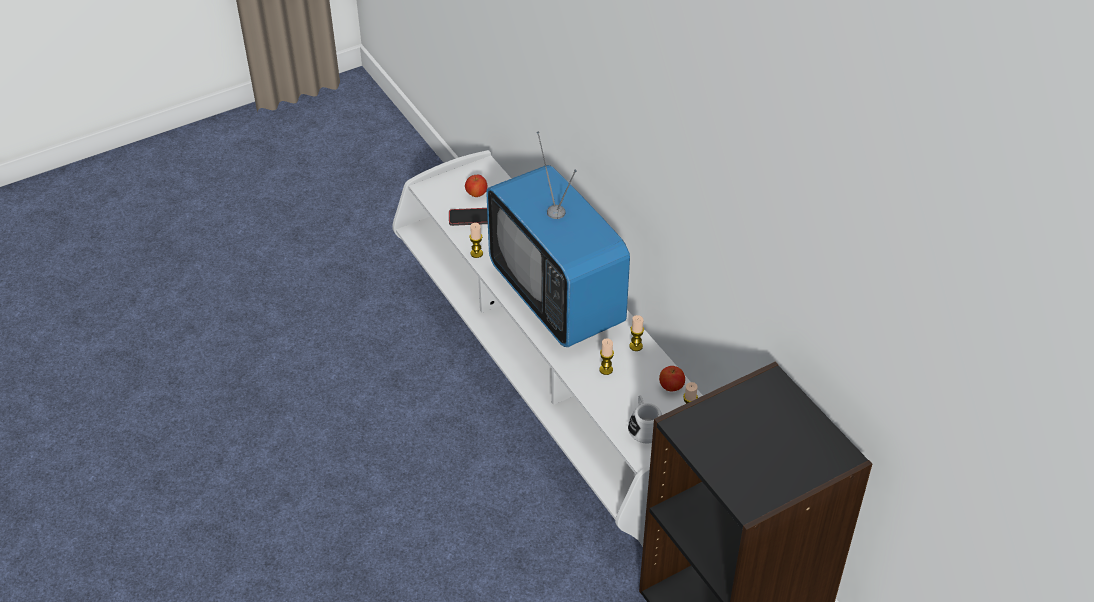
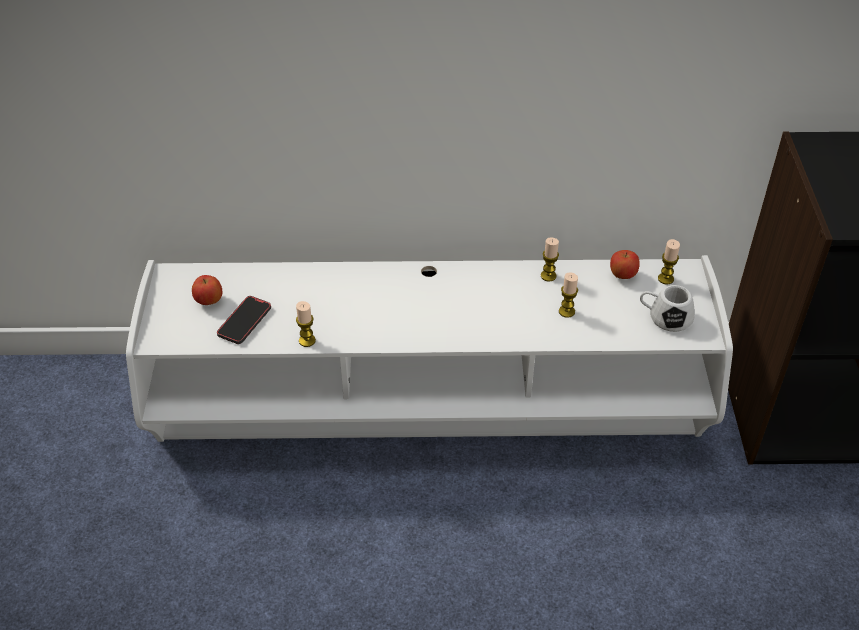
camera: 60 degrees left, 0 degrees up
(557, 297) = (431, 304): television -> none

